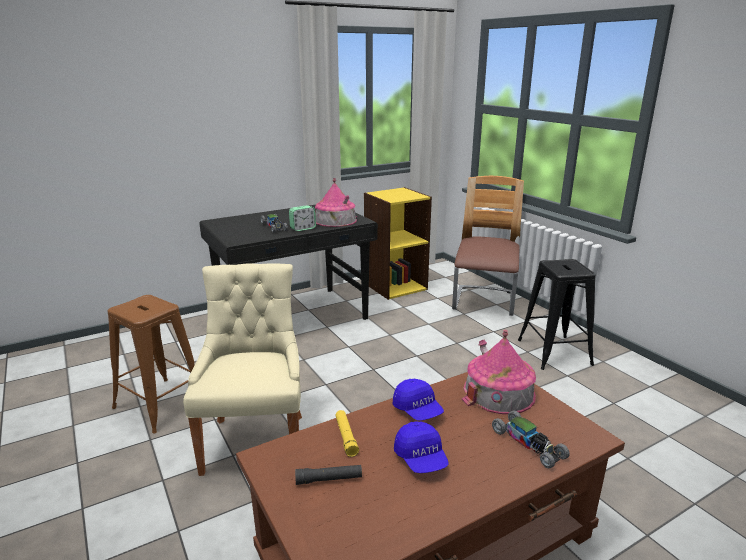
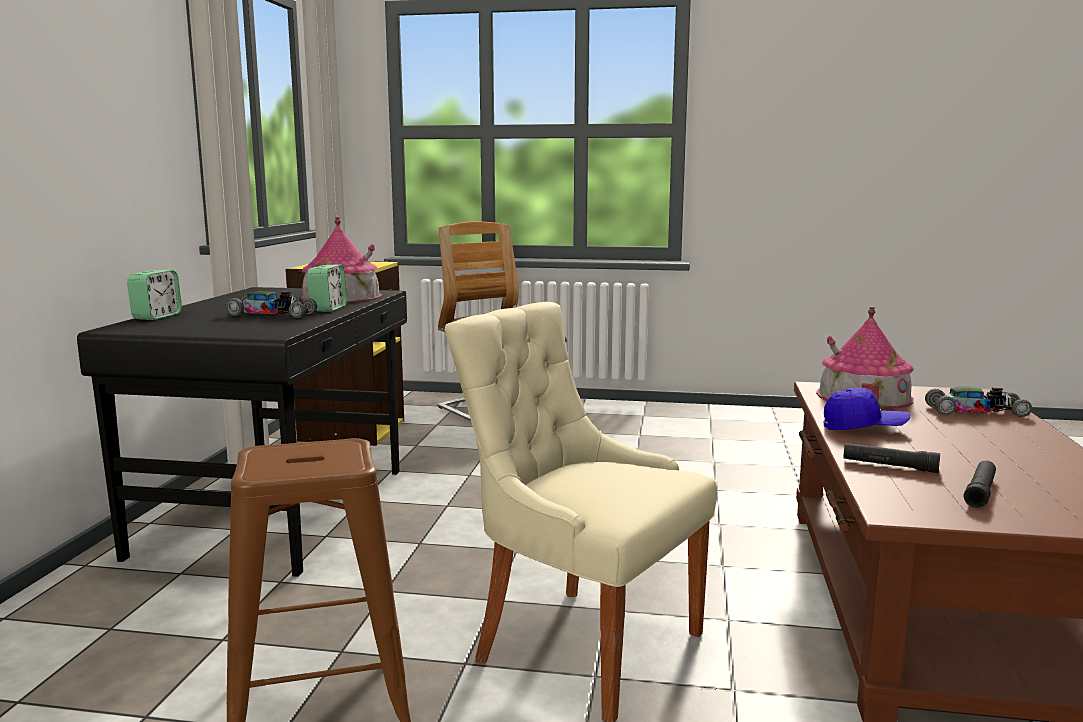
camera: 50 degrees left, 10 degrees down
(243, 216) = (157, 316): none -> alarm clock
(346, 437) = (889, 466): yellow flashlight -> black flashlight
(421, 459) = (969, 449): blue cap -> none
(554, 352) = (661, 427): black stool -> none

